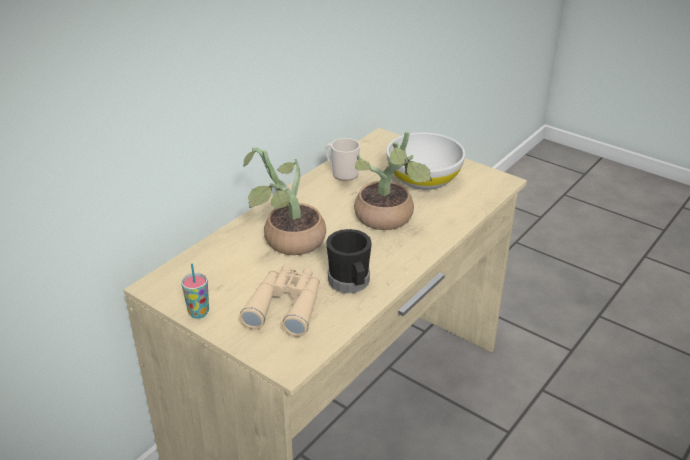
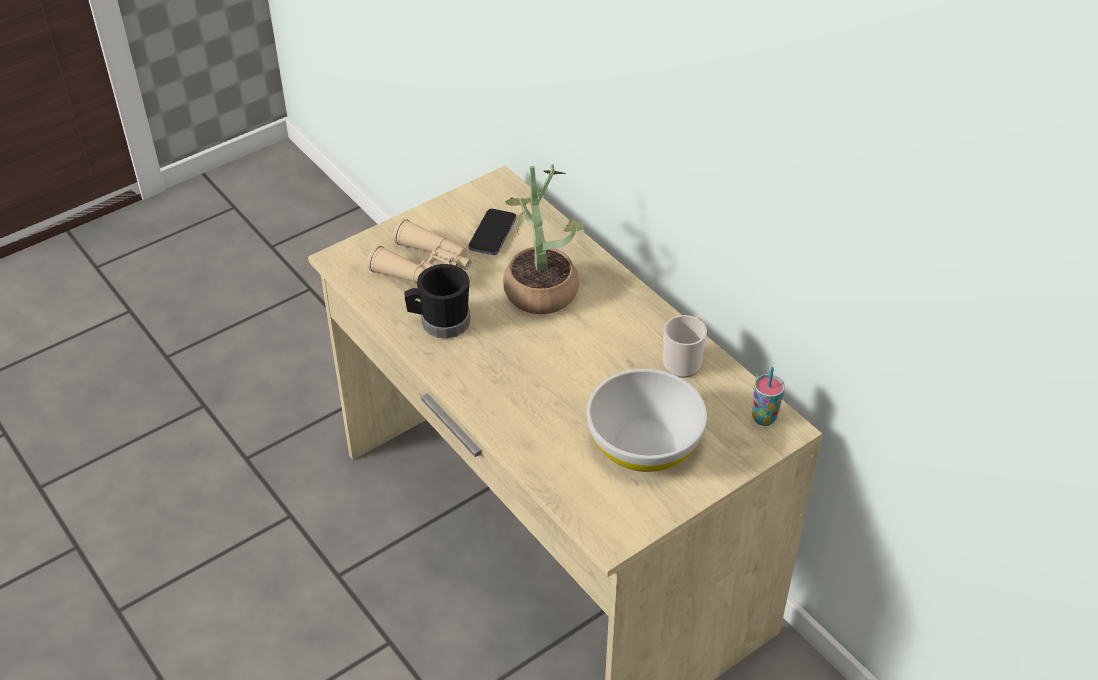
camera: 105 degrees right, 10 degrees up
(198, 313) = (443, 209): cup -> cup (764, 418)
(228, 277) = (492, 234): none -> phone
(388, 220) = (553, 382): potted plant -> none

